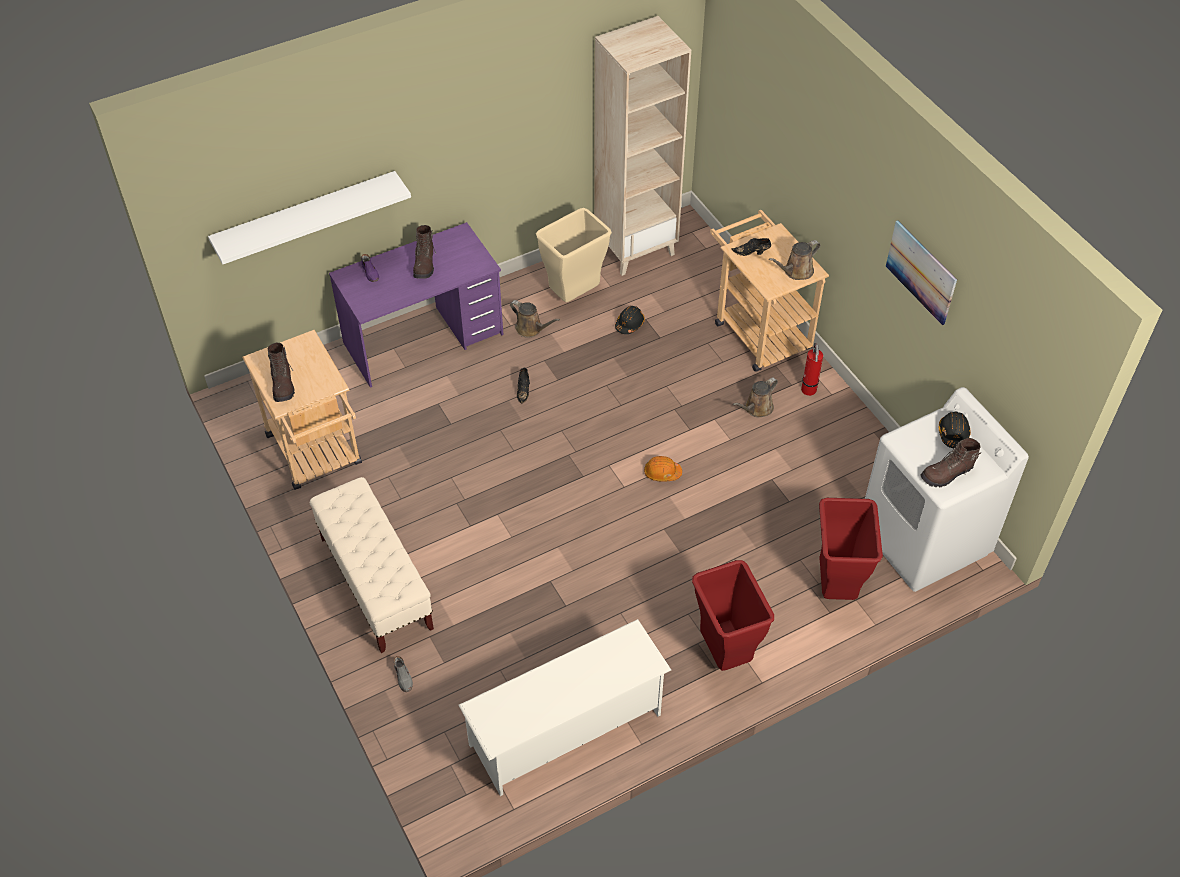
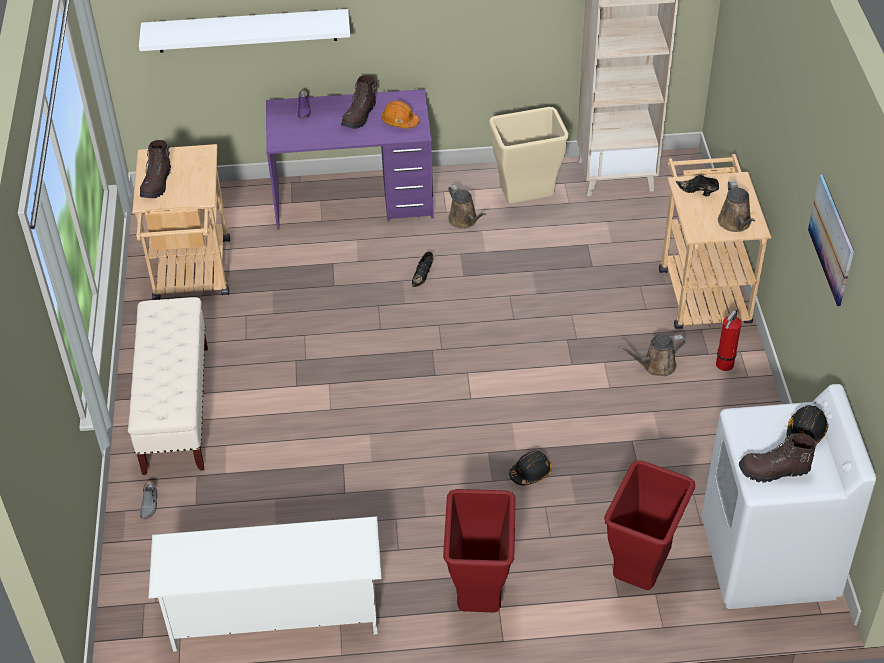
camera: 25 degrees right, 5 degrees down
(629, 324) = (568, 244): black hard hat -> black hard hat (530, 472)
(662, 473) = (518, 397): orange hard hat -> orange hard hat (399, 121)
(796, 271) = (735, 223): brown watering can -> brown watering can turned 90 degrees counterclockwise

